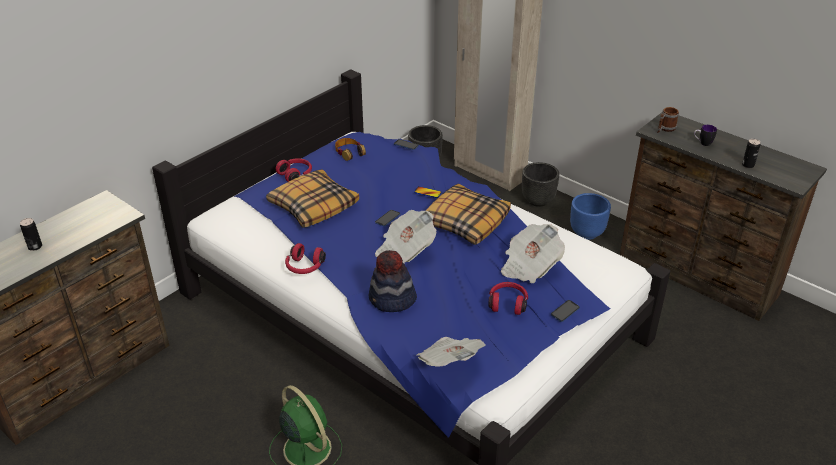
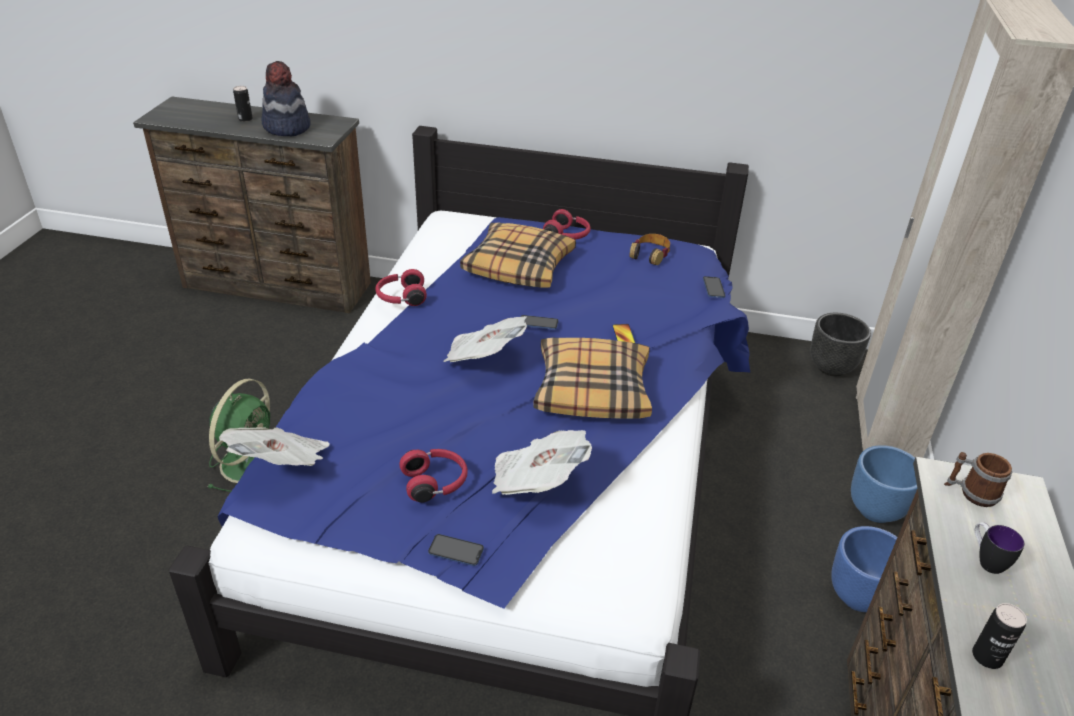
camera: 60 degrees right, 0 degrees up
(392, 300) = (378, 378): hat -> hat (286, 127)
(538, 201) = (876, 511): black planter -> blue planter

